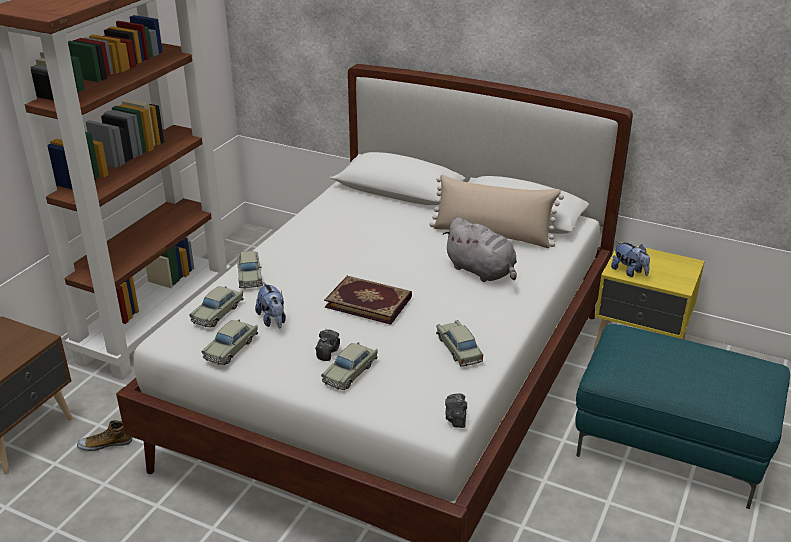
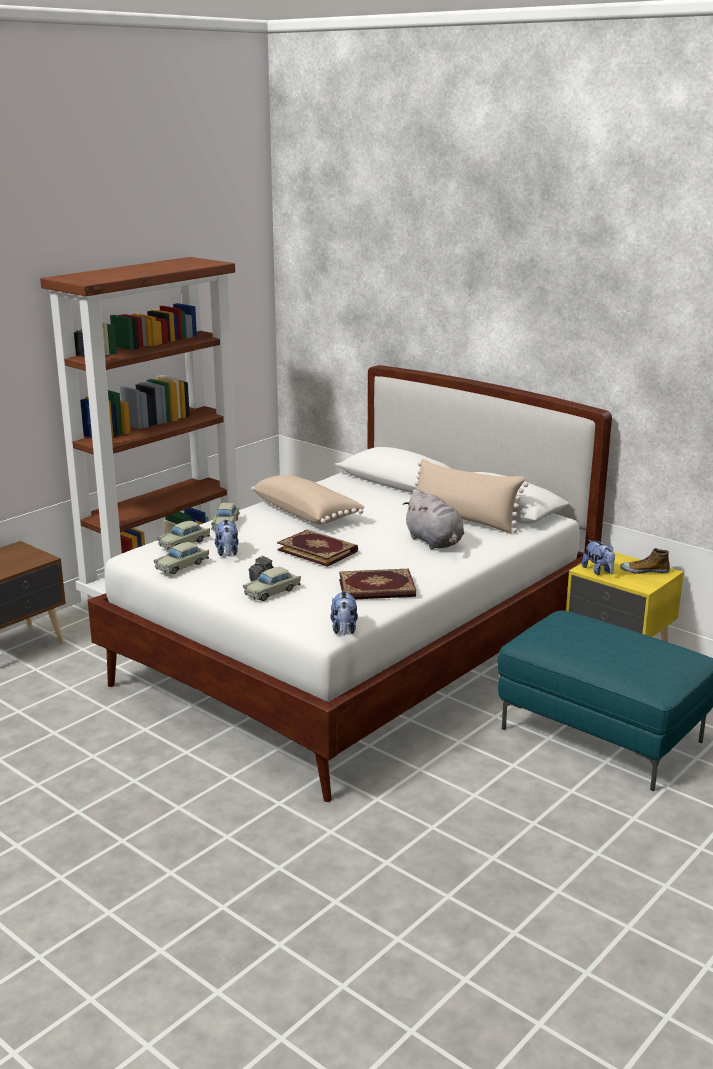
camera: 15 degrees right, 10 degrees down
(105, 444) = (82, 662): shoe -> shoe (644, 571)
(329, 247) = (307, 513): none -> beige pillow
(456, 418) = (344, 630): camera -> plush toy
(459, 349) = (377, 589): beige toy car -> book

